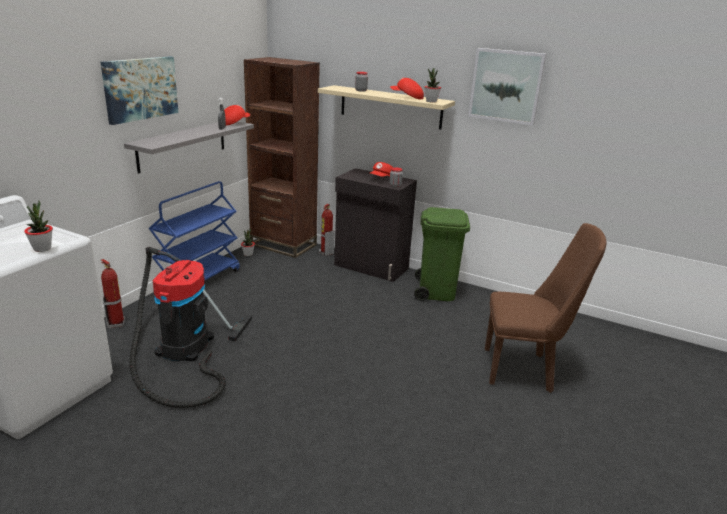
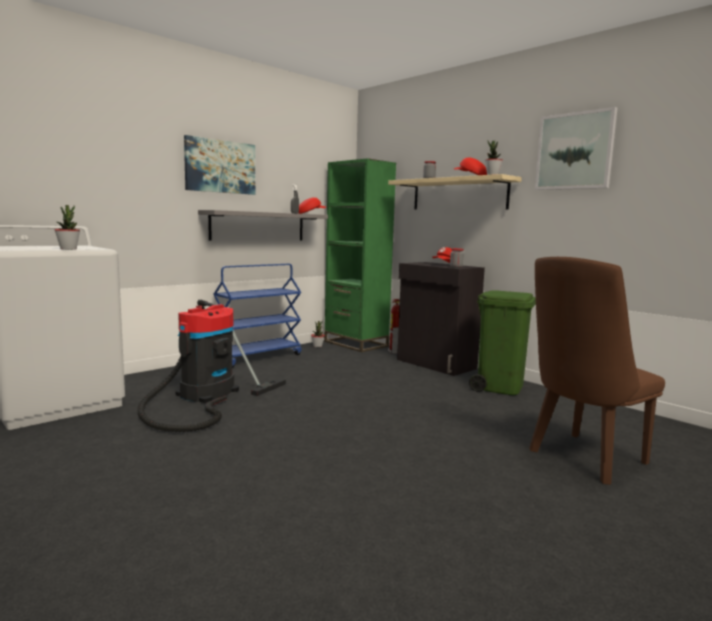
camera: 20 degrees right, 15 degrees down
(116, 323) = (163, 373): fire extinguisher -> none
(283, 245) = (356, 344): brown bookcase -> green bookcase
(524, 369) = (582, 459): brown chair -> brown chair turned 120 degrees clockwise

